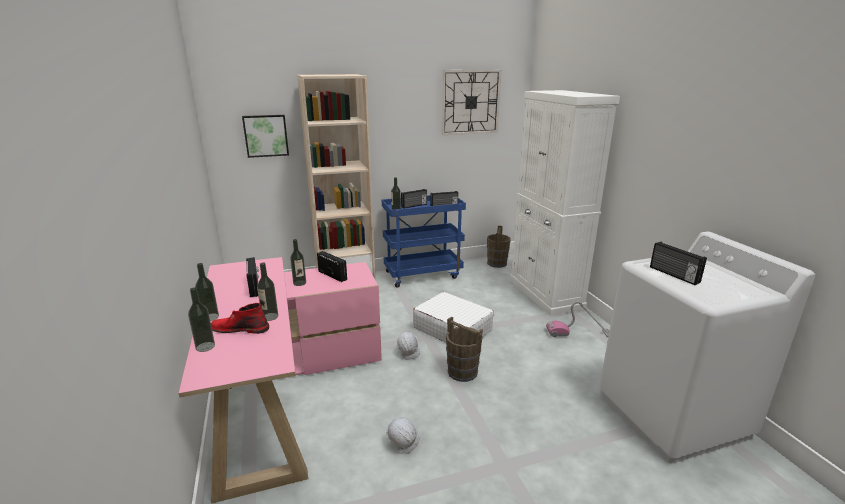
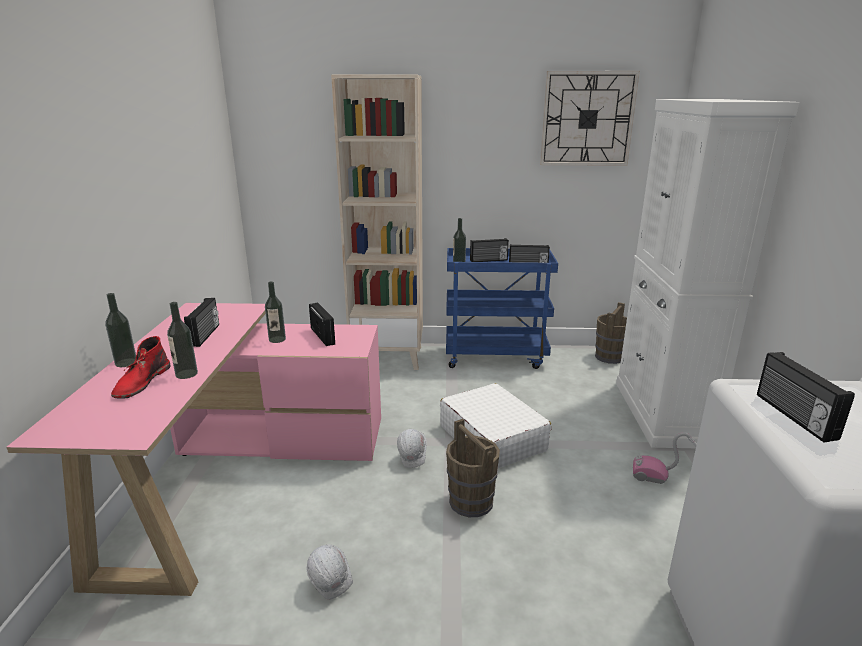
camera: 20 degrees right, 0 degrees up
(205, 347) = (86, 397): bottle -> none
(239, 328) = (141, 382): red boot -> red boot turned 105 degrees counterclockwise
(266, 135) = (305, 153): picture -> none

